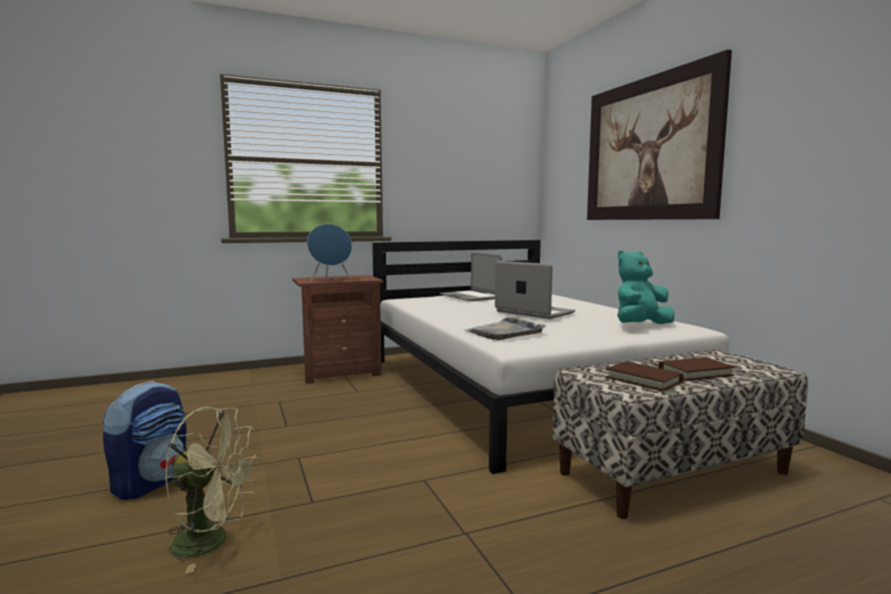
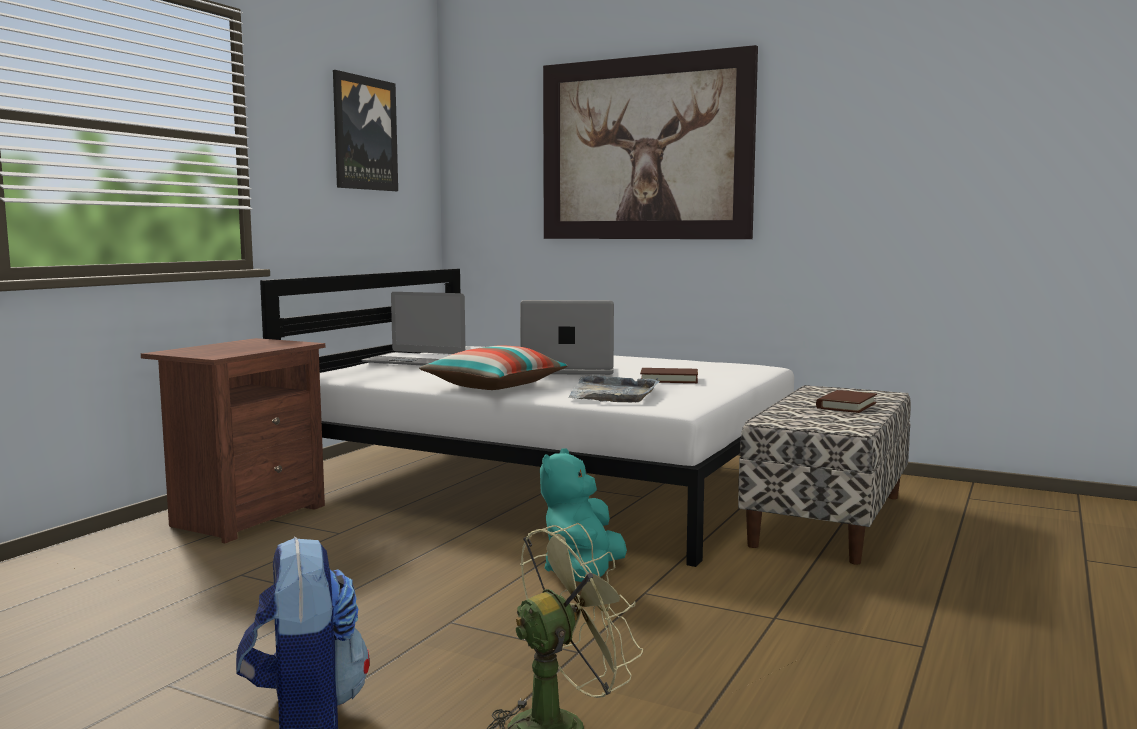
camera: 40 degrees left, 0 degrees up
(330, 280) = (238, 350): blue speaker -> none
(458, 317) = (494, 386): none -> pillow
(474, 155) = (364, 133): none -> picture
(640, 326) = (711, 370): turquoise plush toy -> turquoise plush toy (583, 574)
(643, 379) = (830, 418): brown book -> brown book (669, 379)

